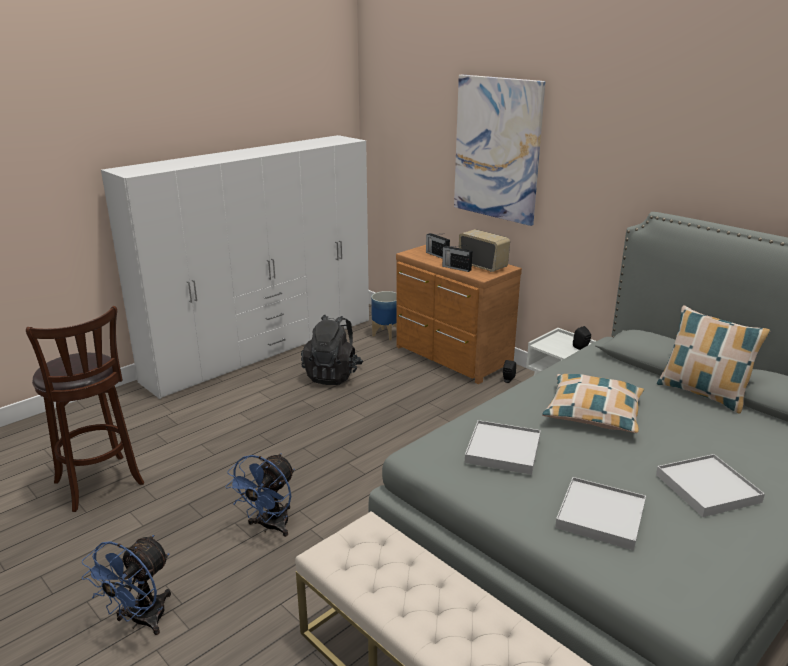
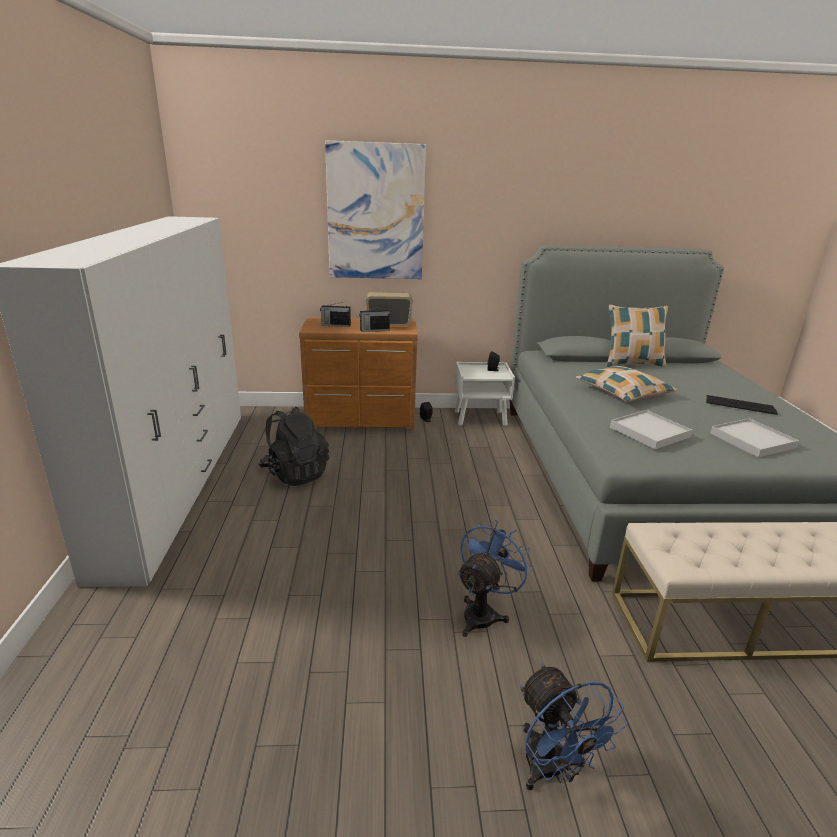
camera: 50 degrees left, 0 degrees up
(101, 485) = (258, 708): brown stool -> none
(269, 527) = (484, 613): blue fan -> blue fan turned 120 degrees counterclockwise
(385, 334) = (276, 424): planter -> none
(707, 488) = (739, 405): white tray -> keyboard

